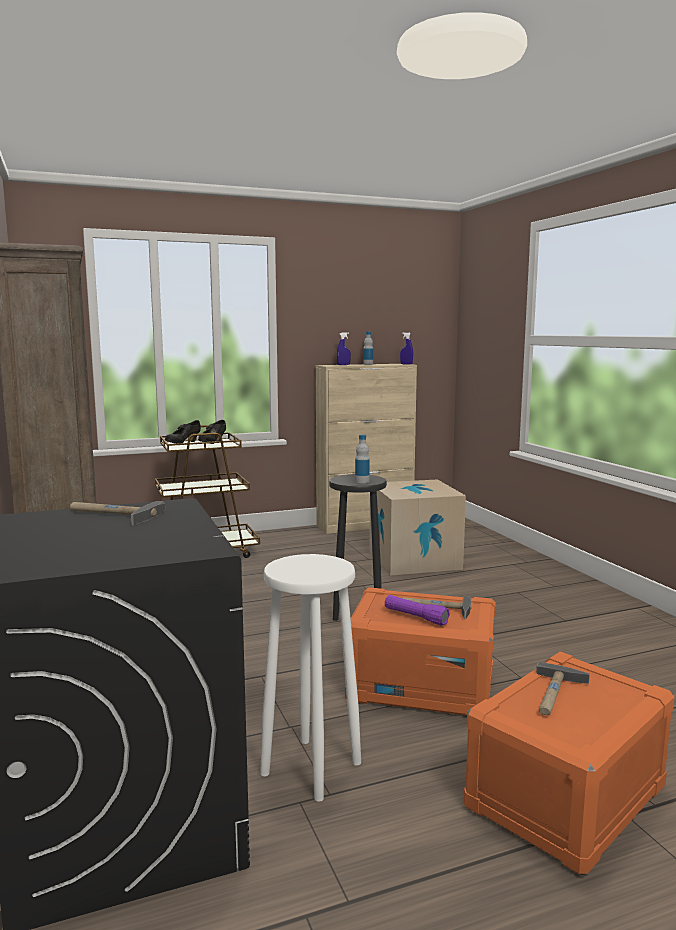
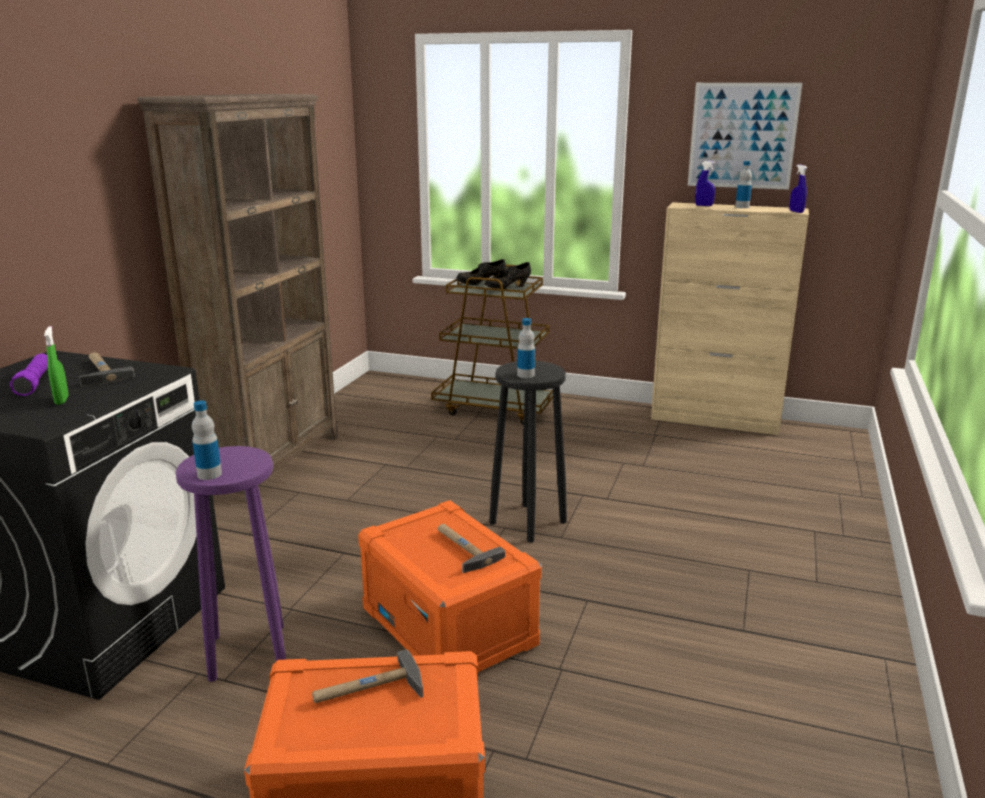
camera: 40 degrees right, 10 degrees up
(152, 535) = (62, 400): none -> green spray bottle
(310, 767) = (247, 651): white stool -> purple stool
(319, 575) = (209, 474): none -> bottle
(357, 315) = (742, 136): none -> picture
(414, 560) = (694, 483): cardboard box -> none
(415, 617) = (424, 550): purple flashlight -> purple flashlight (35, 383)

